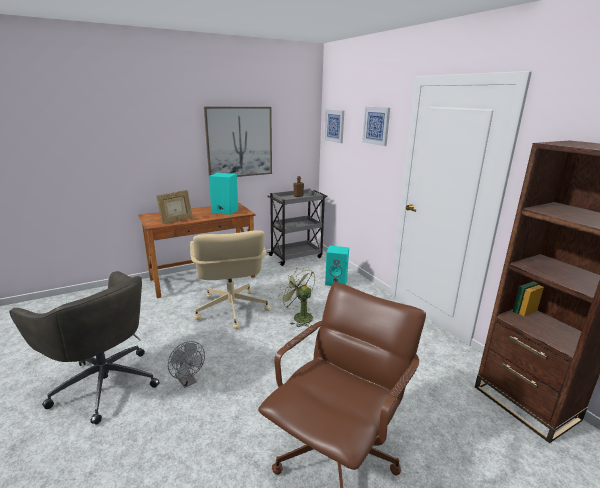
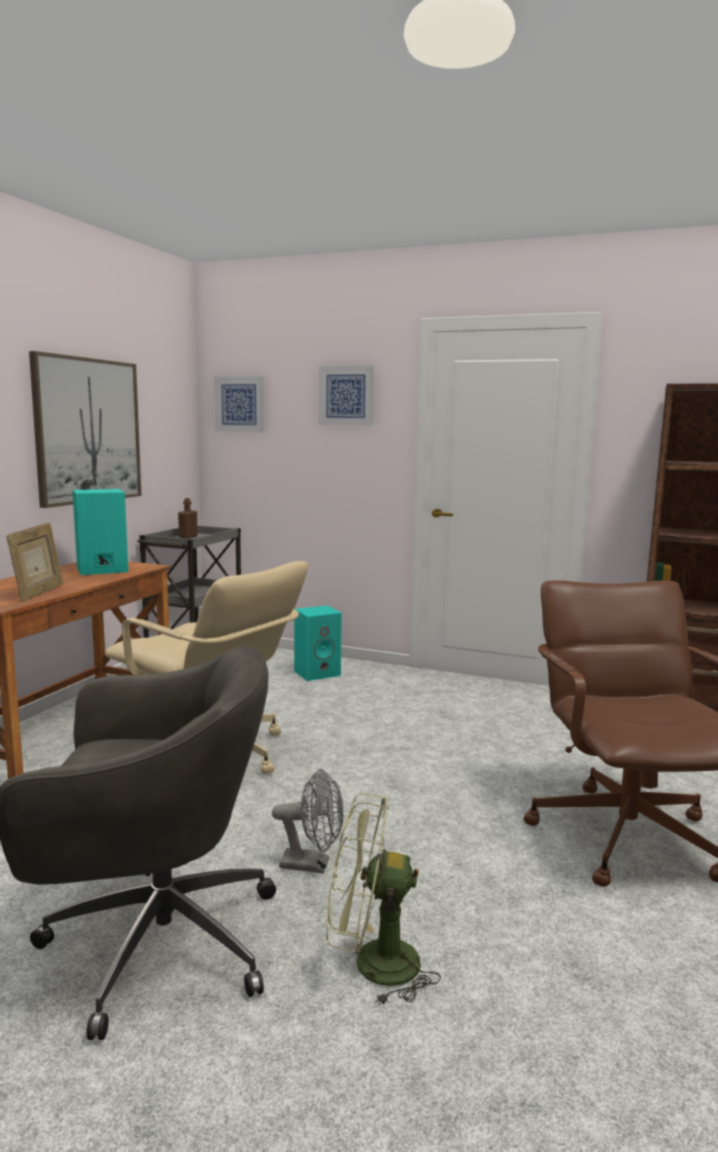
camera: 40 degrees left, 10 degrees down
(299, 317) = (337, 727): green fan -> green fan (372, 964)

